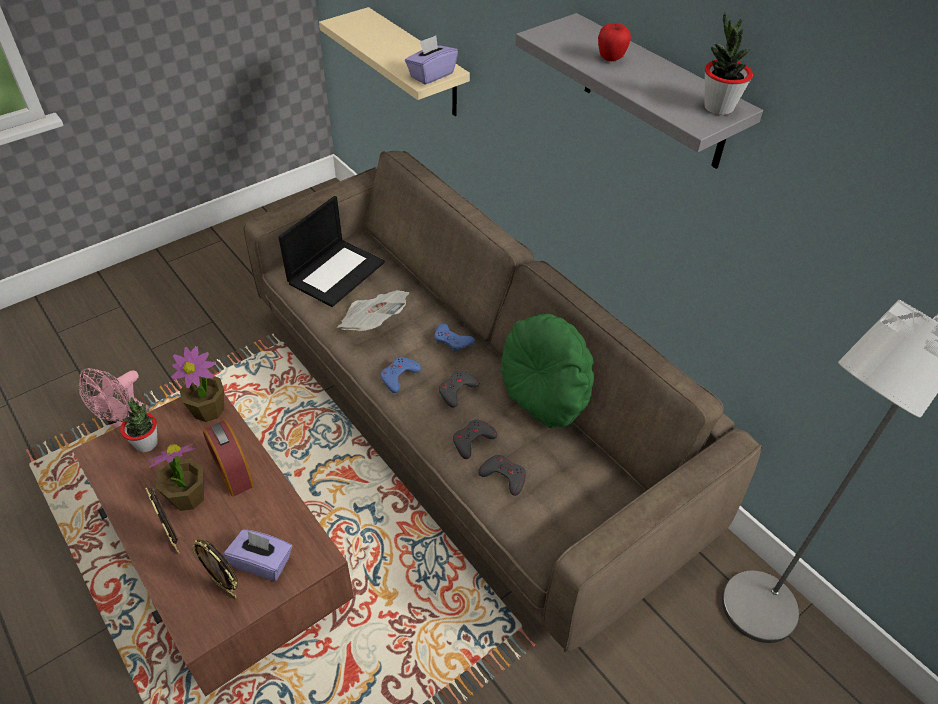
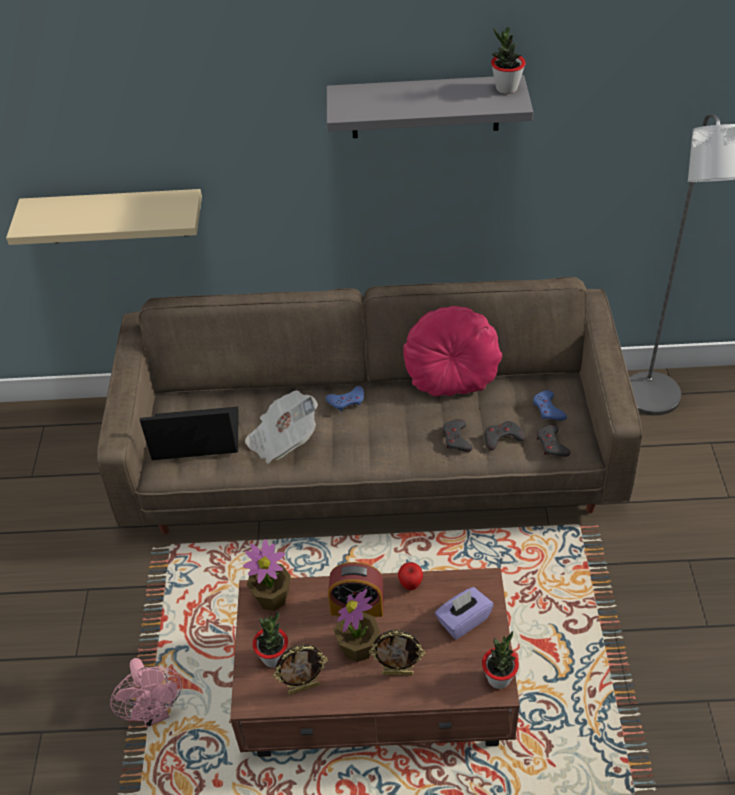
camera: 50 degrees left, 0 degrees up
(209, 629) = (498, 678): none -> potted plant
(226, 589) = (470, 654): picture frame -> picture frame (303, 688)
(336, 272) = (194, 436): laptop -> laptop turned 75 degrees counterclockwise
(399, 376) = (356, 450): blue game controller -> blue game controller (548, 409)
(431, 75) = (180, 210): purple tissue box -> none
(457, 390) = (400, 424): grey game controller -> grey game controller (552, 444)
(542, 402) = (451, 383): green pillow -> pink pillow
(610, 59) = (406, 100): apple -> apple (410, 584)

